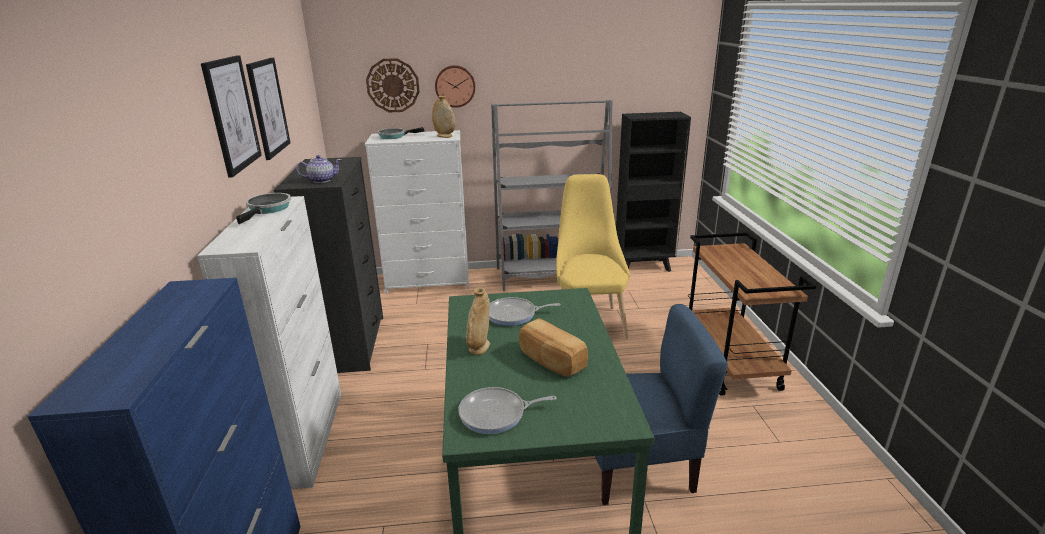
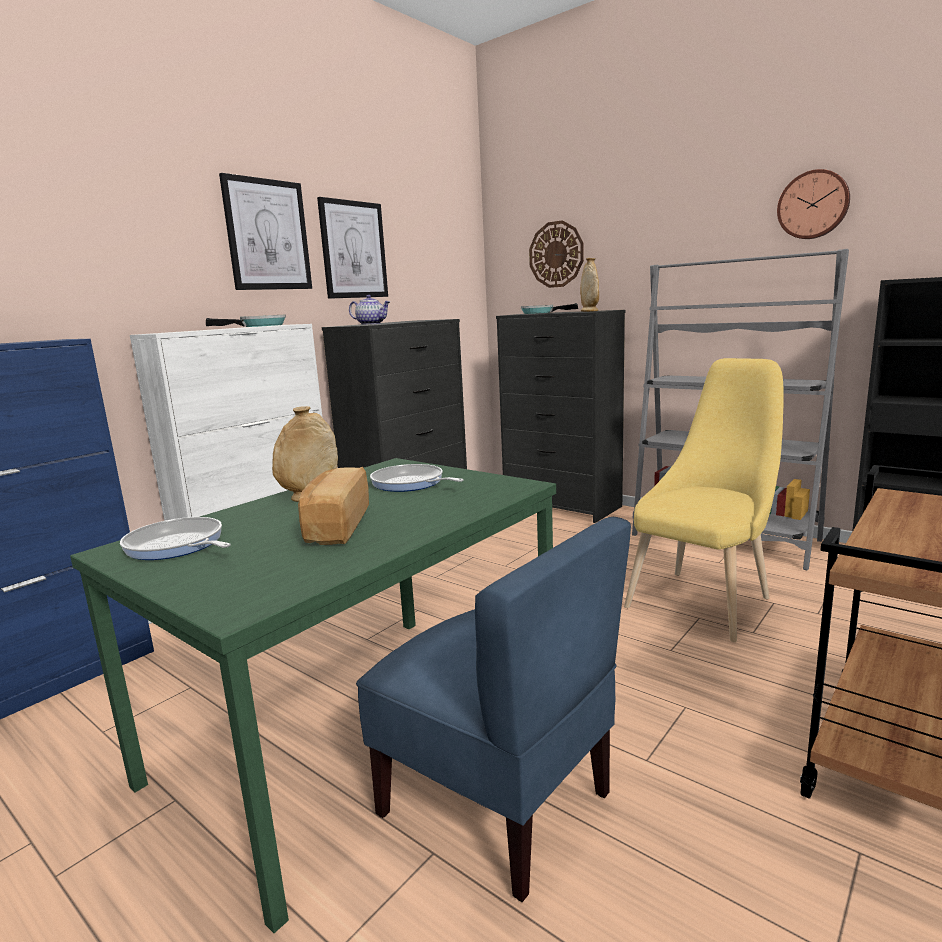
camera: 45 degrees right, 10 degrees down
(429, 282) = (563, 506): white dresser -> black dresser
(455, 86) = (626, 250): wall clock -> wall clock (813, 205)

